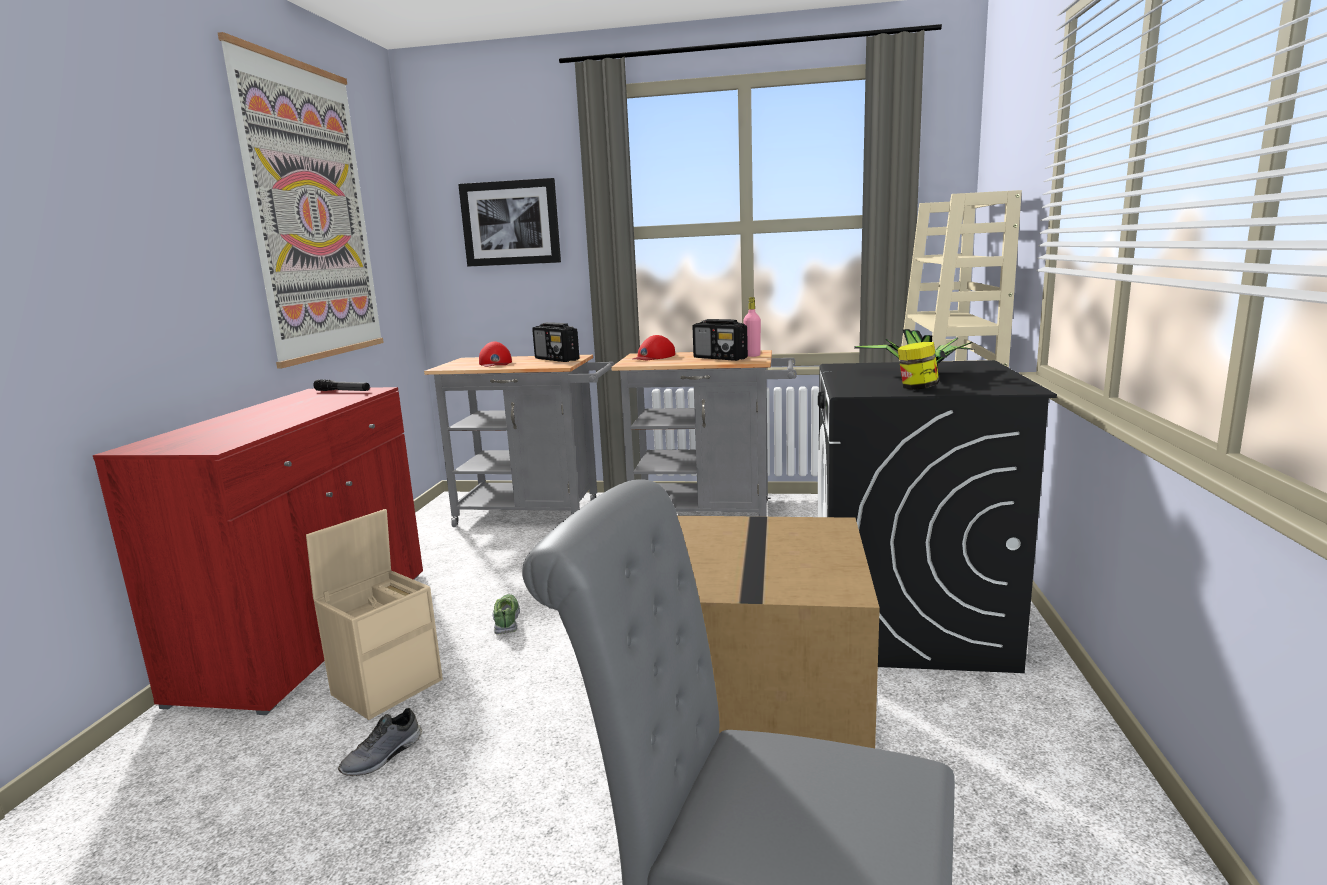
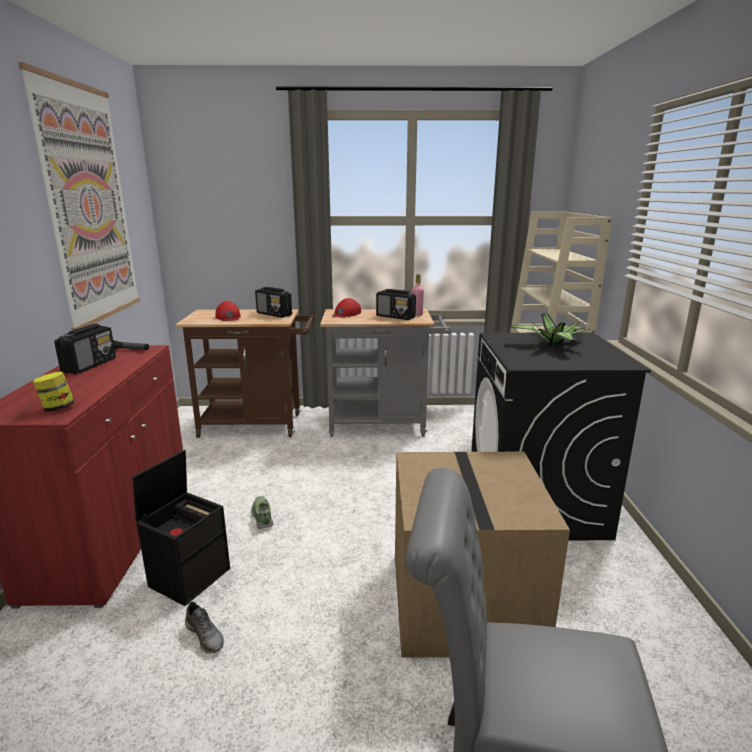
camera: 10 degrees left, 5 degrees up
(288, 405) = (90, 365): none -> radio
(383, 756) = (205, 635): grey shoe -> grey shoe turned 75 degrees counterclockwise
(388, 685) = (190, 576): beige storage box -> black storage box
(510, 223) = (234, 208): picture -> none
(537, 514) = (257, 425): grey cart -> brown cart
(917, 388) = (560, 362): jar -> jar (57, 408)

